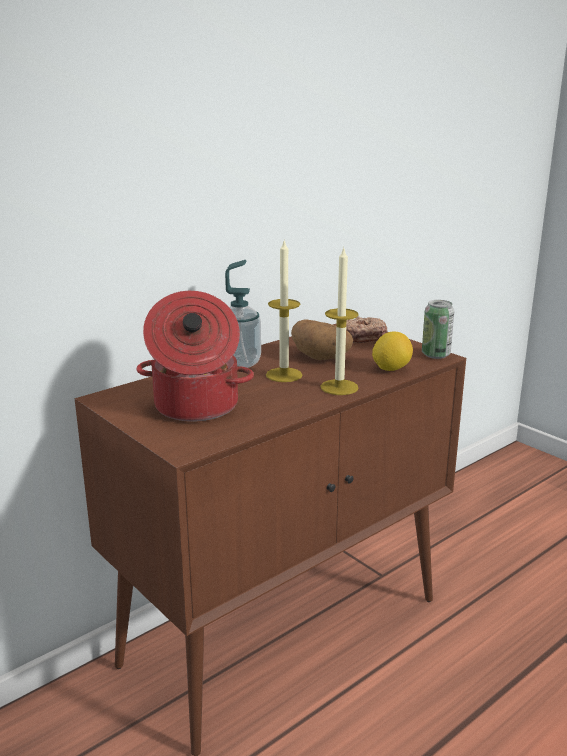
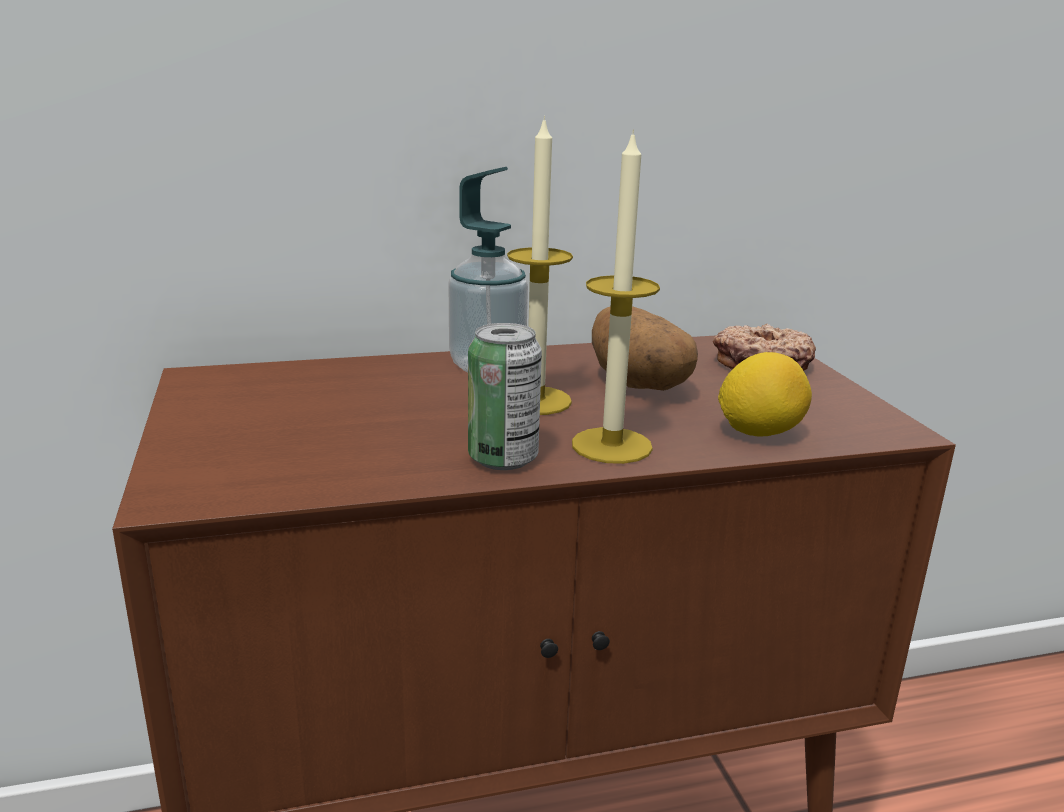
camera: 25 degrees right, 0 degrees up
(195, 407) = (309, 423): cooking pot -> none
(435, 355) = (886, 424): can -> can (503, 458)

